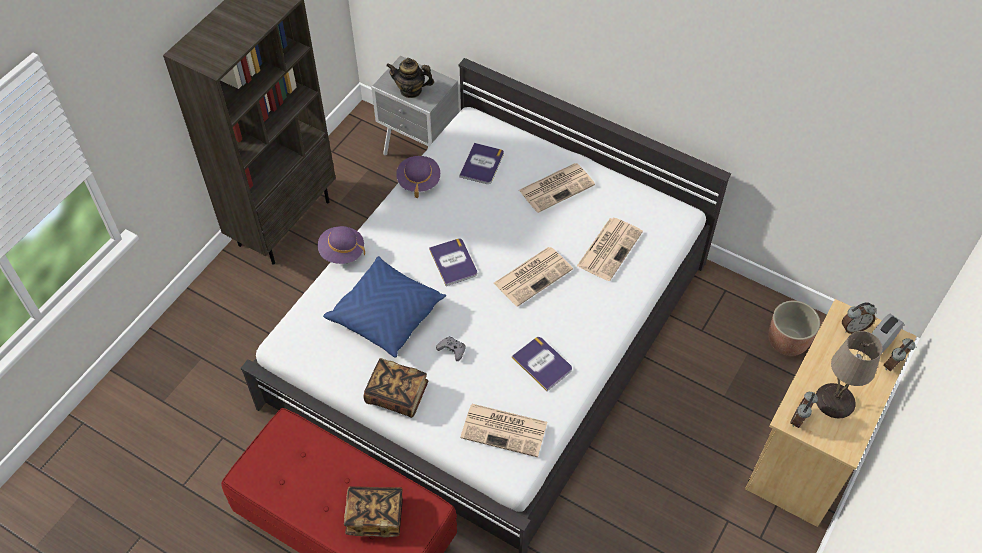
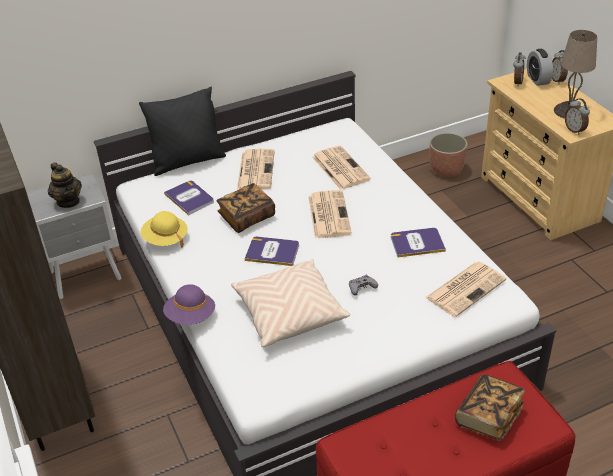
camera: 55 degrees left, 15 degrees down
(386, 314) = (289, 313): blue pillow -> beige pillow
(397, 395) = (380, 340): book -> book (247, 217)
(411, 90) = (68, 201): teapot -> teapot turned 75 degrees counterclockwise
(418, 181) = (165, 239): purple hat -> yellow hat
(531, 133) = (188, 162): none -> black pillow

